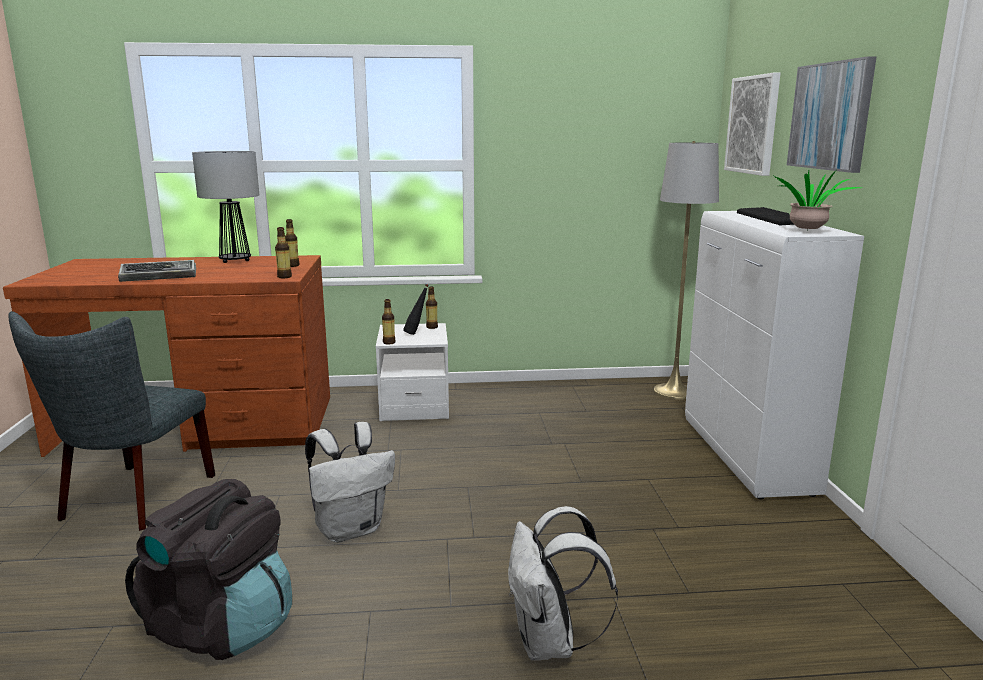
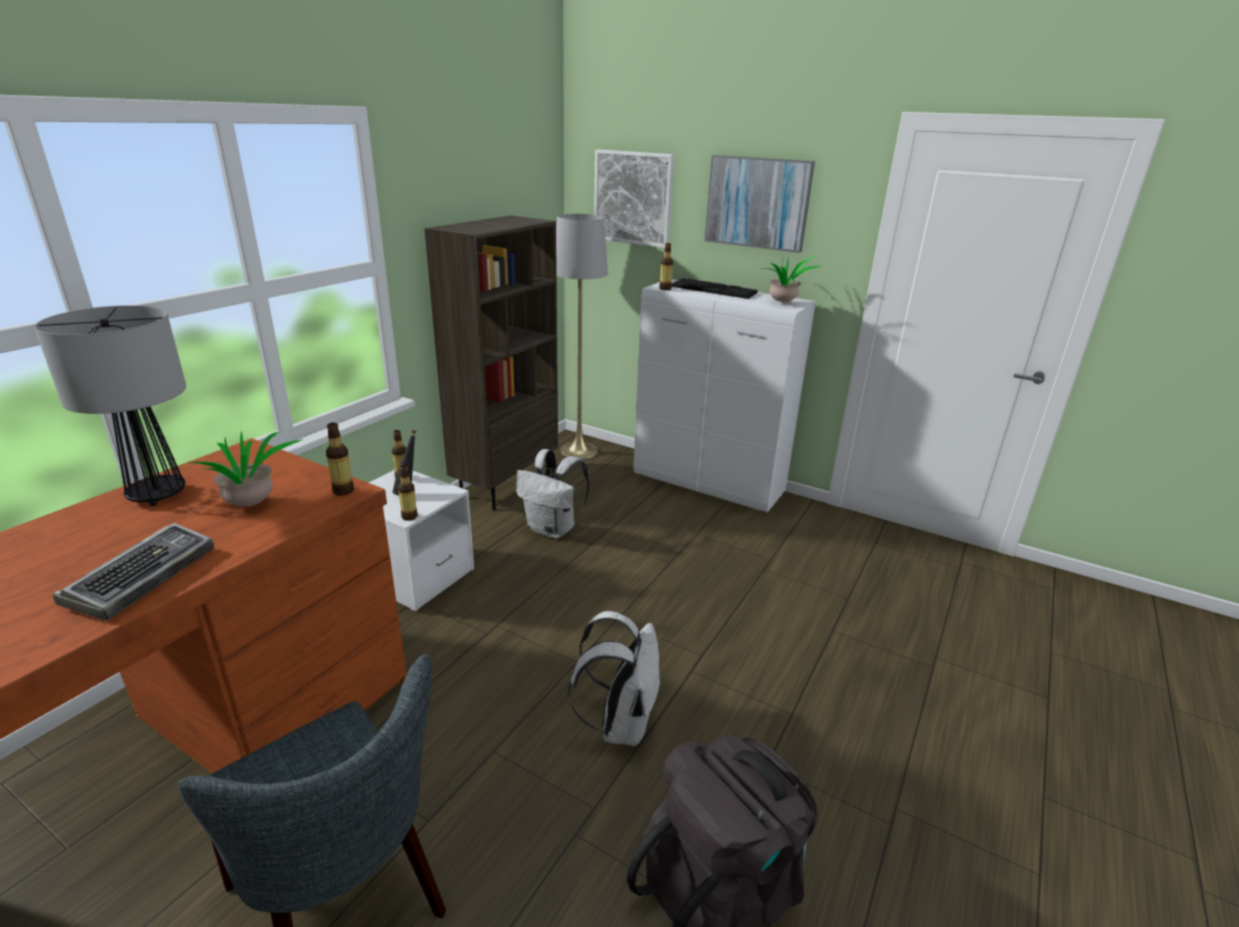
camera: 55 degrees left, 10 degrees up
(245, 271) = (252, 506): none -> potted plant
(292, 265) = (283, 469): bottle -> bottle (665, 289)
(550, 643) = (868, 686): white backpack -> white backpack (553, 529)
(569, 389) = (505, 484): none -> brown bookcase

